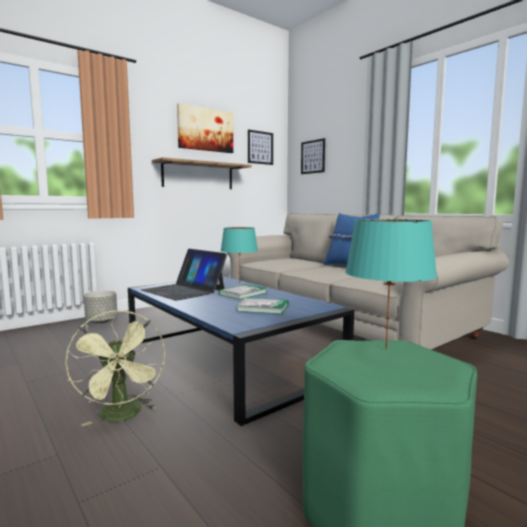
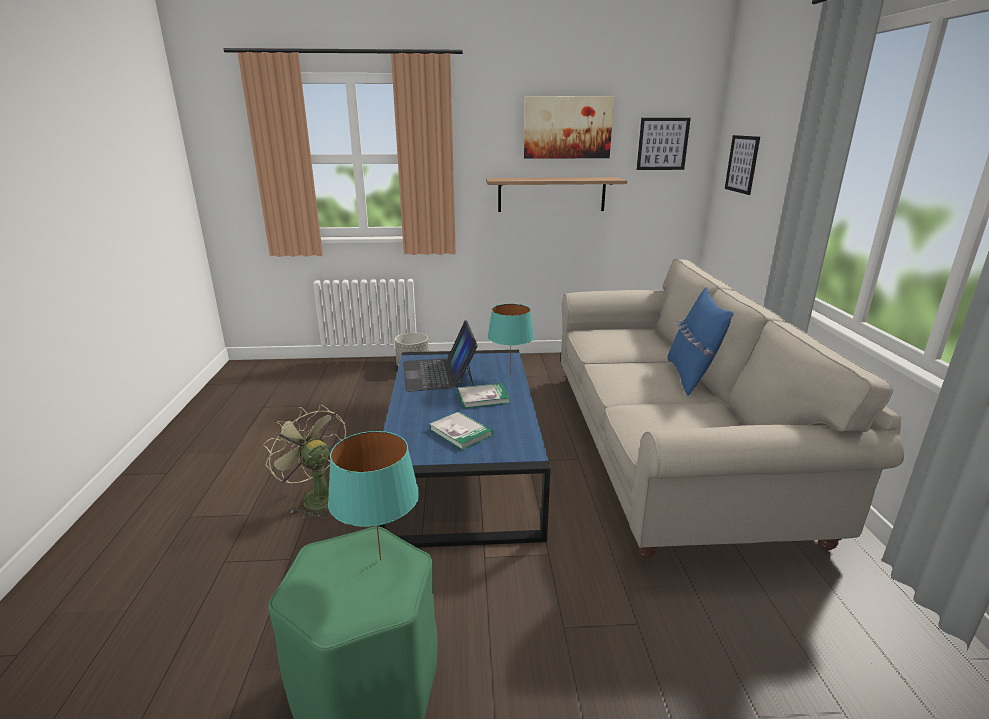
camera: 35 degrees right, 15 degrees up
(122, 416) = (315, 497): green fan -> green fan turned 120 degrees clockwise

